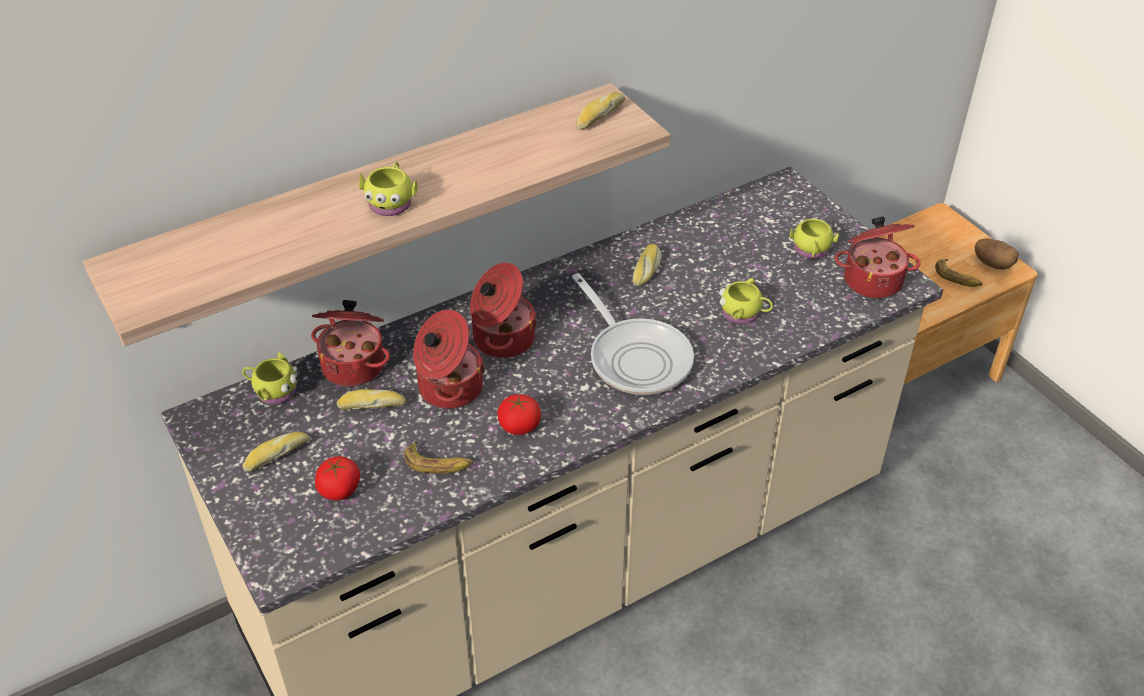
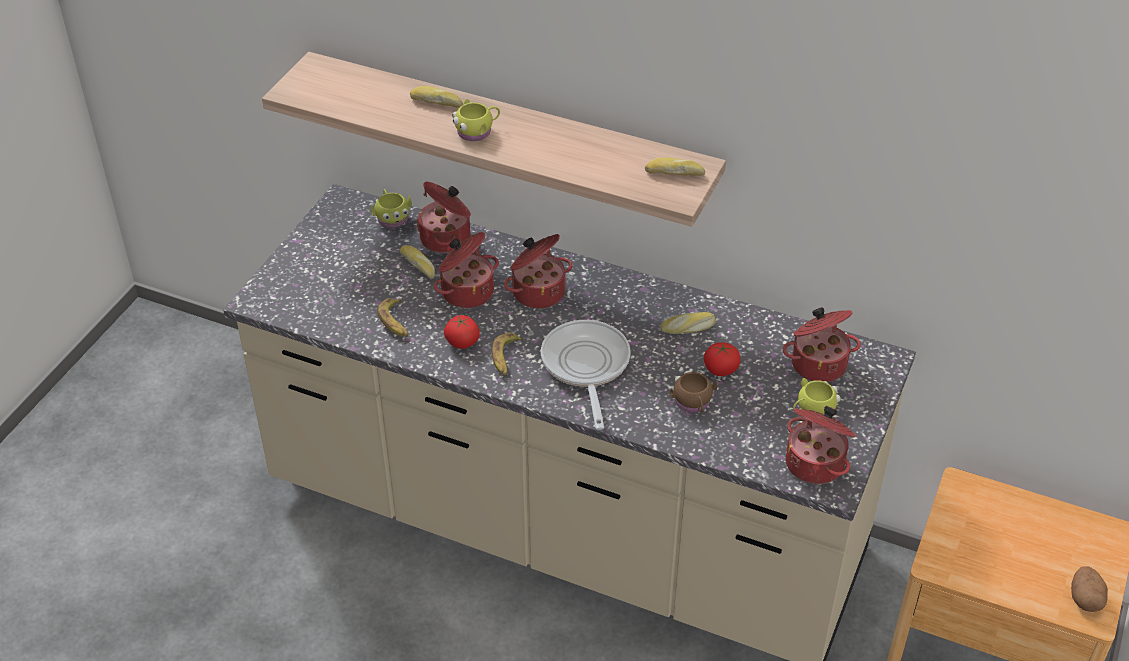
camera: 55 degrees right, 0 degrees up
(276, 455) = (341, 249): bread -> bread (437, 102)
(340, 490) = (336, 291): tomato -> tomato (721, 369)
(636, 357) = (585, 367): frying pan -> frying pan turned 150 degrees clockwise
(743, 313) = (693, 403): yellow mug -> brown mug
(759, 220) = (818, 363): none -> cooking pot
(957, 278) = (1033, 579): banana -> banana (506, 358)

